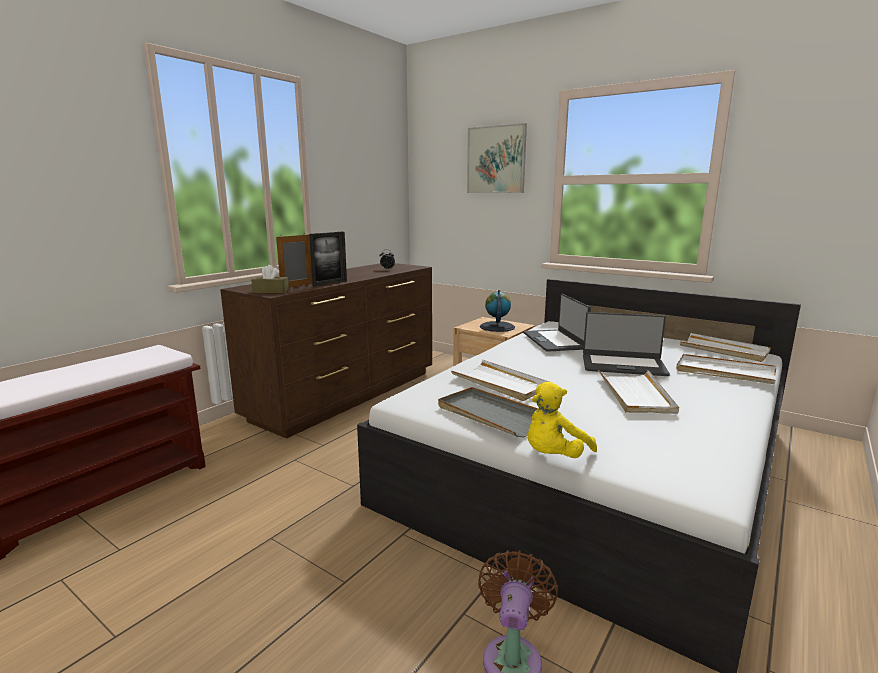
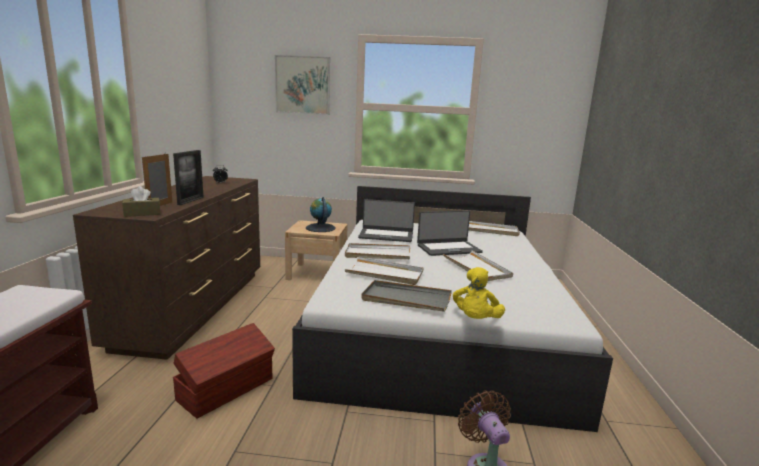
camera: 30 degrees left, 0 degrees up
(311, 478) = (227, 389): none -> brown storage box
(554, 341) = (386, 235): laptop -> laptop turned 45 degrees counterclockwise
(724, 372) = (506, 246): white tray -> white tray (378, 254)

